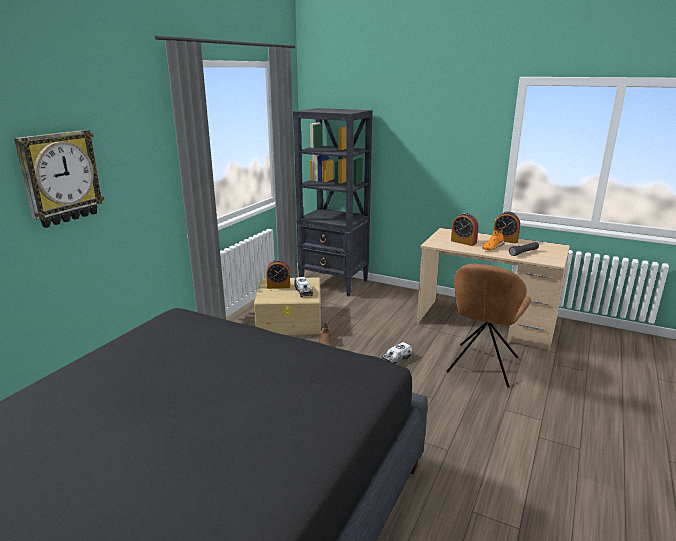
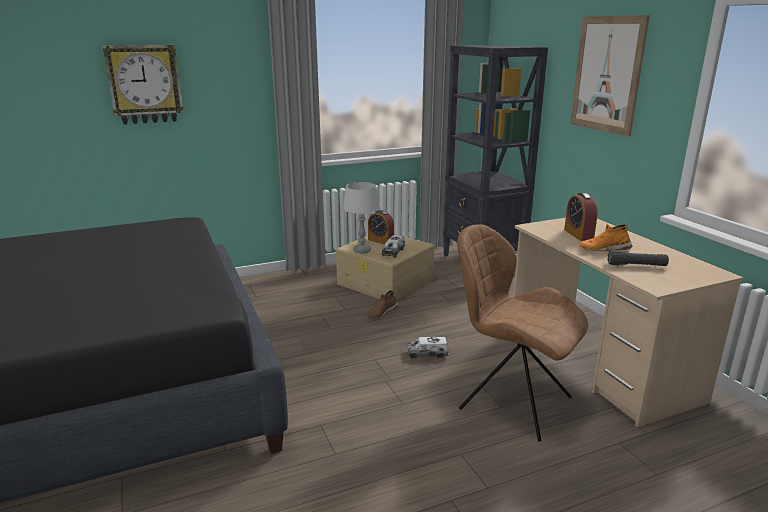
camera: 40 degrees right, 0 degrees up
(278, 298) = (362, 250): none -> grey table lamp
(433, 129) = (607, 74): none -> picture
(482, 366) = (511, 401): brown chair -> brown chair turned 60 degrees clockwise
(505, 240) = (645, 246): alarm clock -> none

